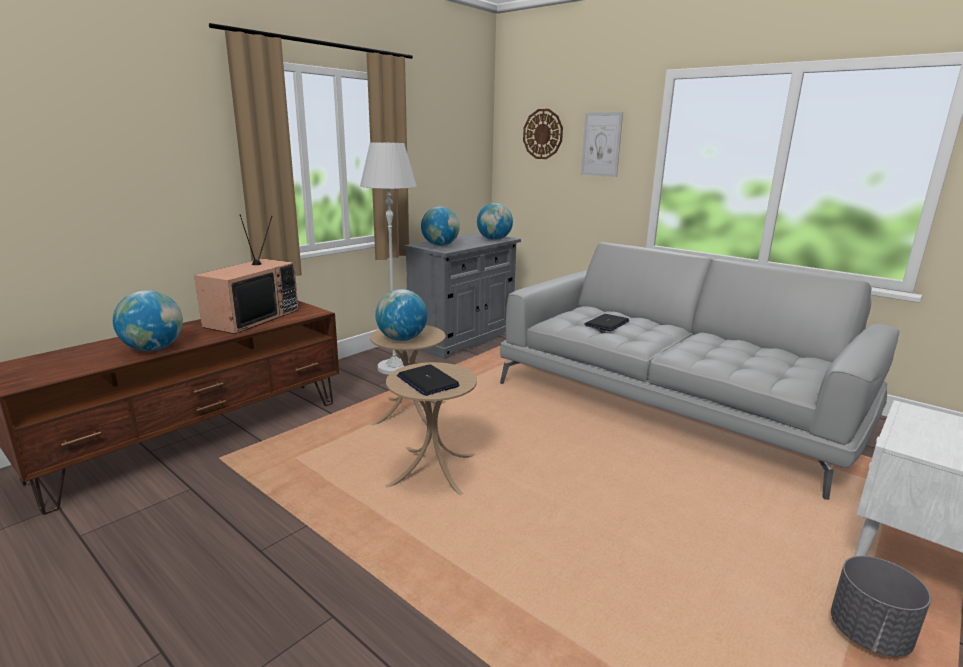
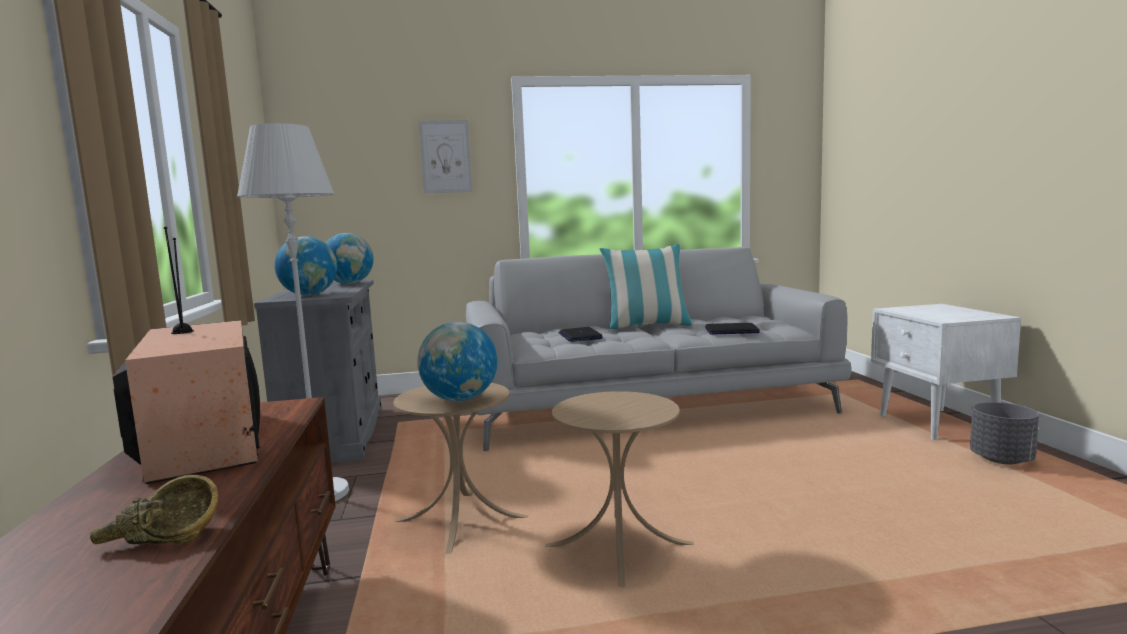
camera: 50 degrees left, 10 degrees down
(154, 349) = (160, 540): globe -> brown bowl
(427, 381) = (619, 411): laptop -> laptop (731, 330)
(543, 134) = (357, 148): wall clock -> none
(689, 333) = (647, 326): none -> pillow

